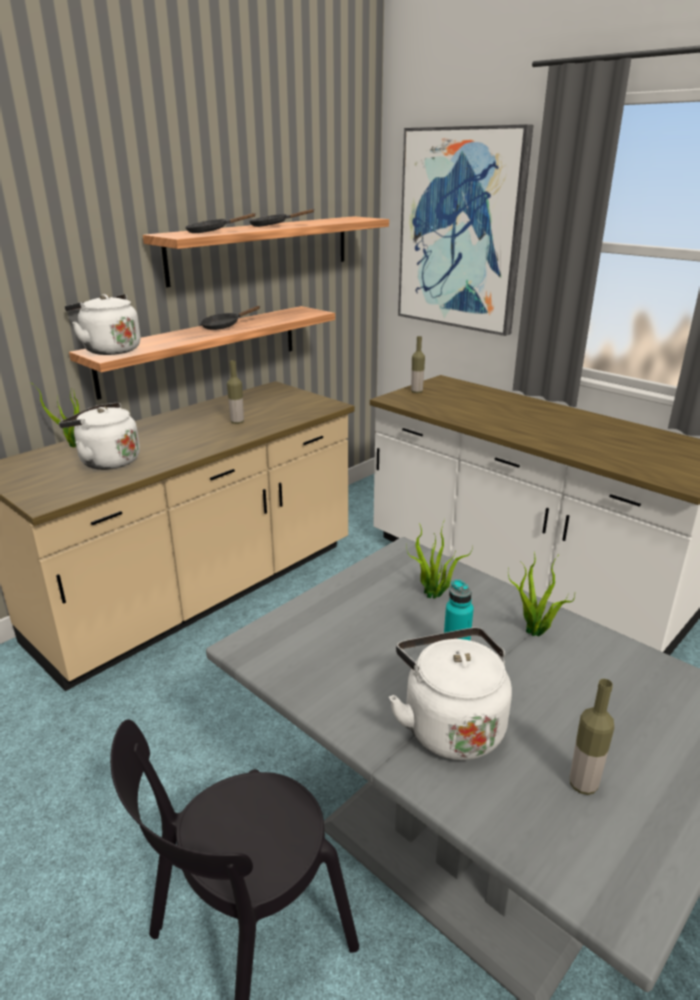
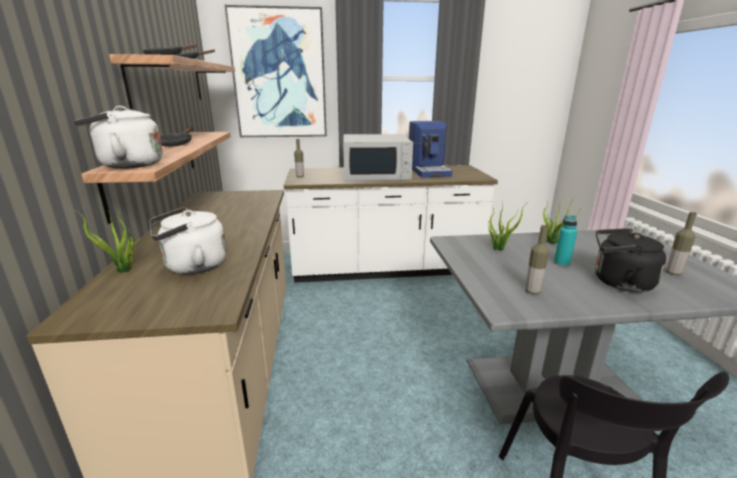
camera: 50 degrees left, 5 degrees down
(237, 422) = (233, 215): bottle -> bottle (532, 291)
(450, 725) = (618, 282): white kettle -> black kettle
(521, 418) = (376, 174): none -> white microwave
(623, 438) = (428, 171): none -> coffee machine

